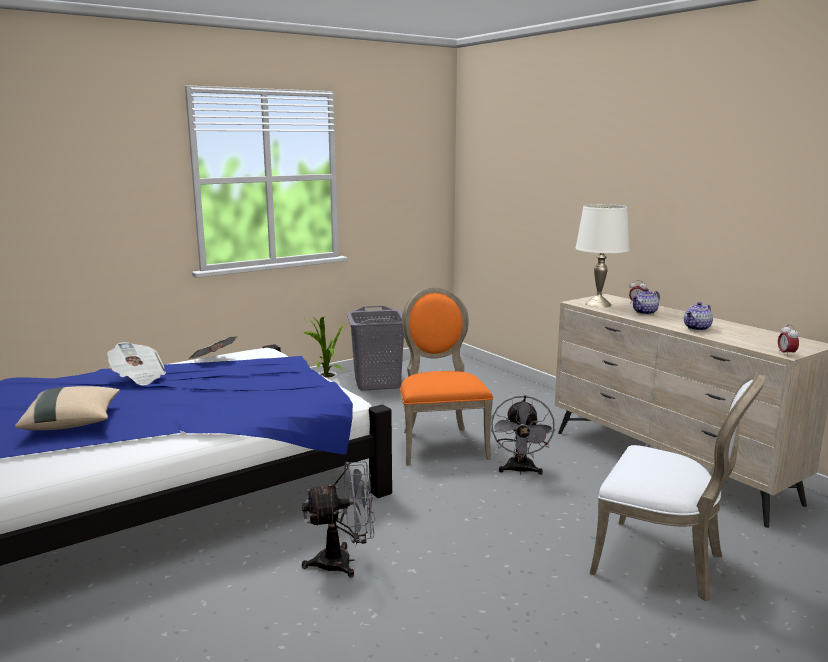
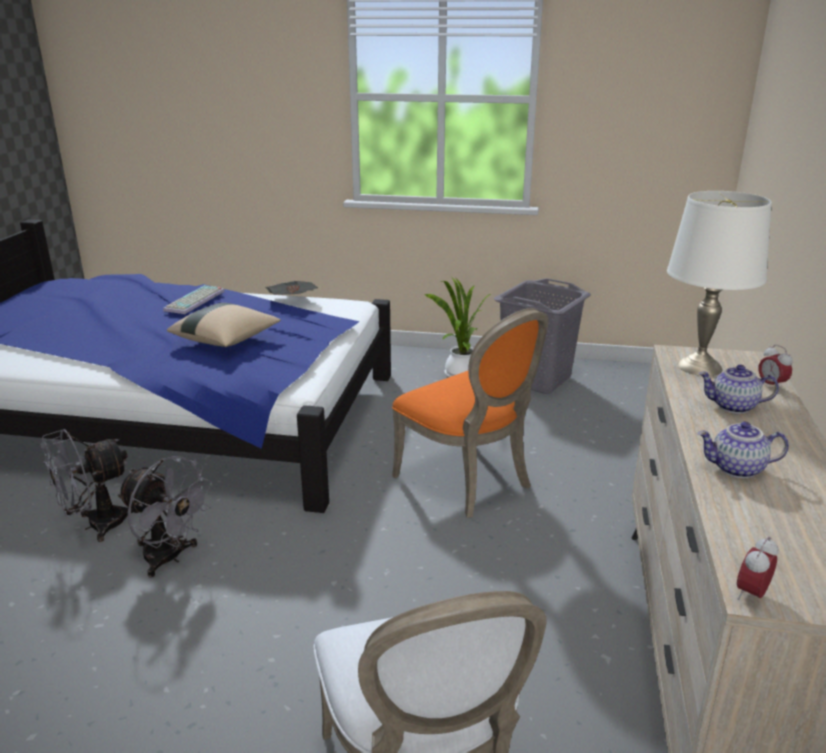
camera: 45 degrees right, 10 degrees up
(73, 423) = (81, 329): beige pillow -> beige pillow (226, 340)
(138, 377) = (195, 301): newspaper -> keyboard
(440, 444) = (468, 481): orange chair -> orange chair turned 105 degrees clockwise
(520, 471) = (490, 561): grey fan -> grey fan (96, 526)

